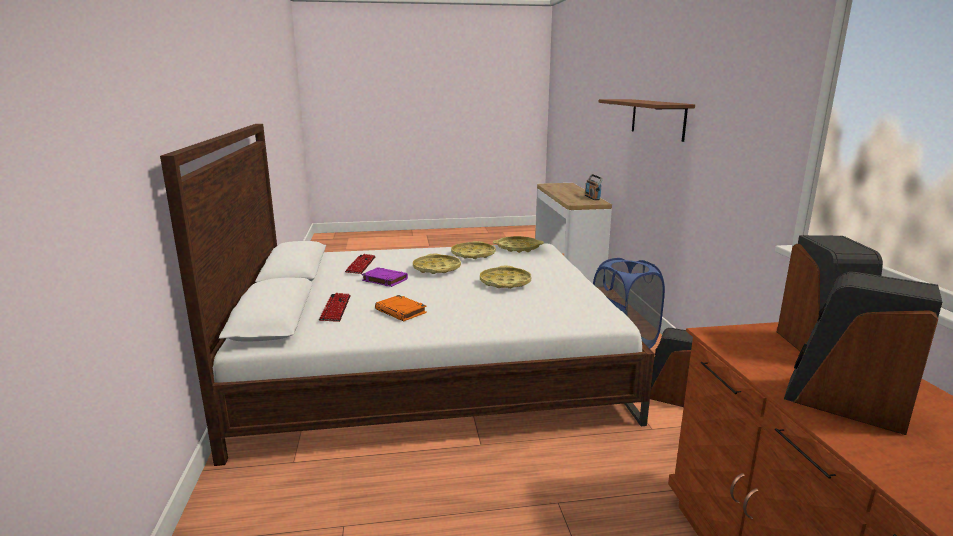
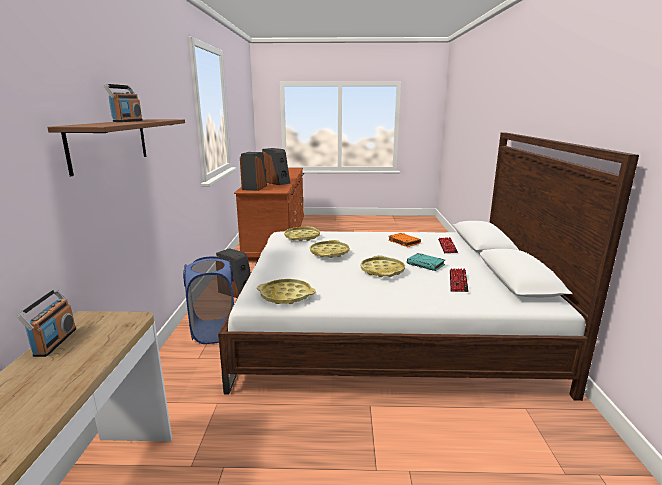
camera: 170 degrees left, 0 degrees up
(384, 280) = (426, 264): purple book -> turquoise book
(473, 254) = (342, 287): yellow tray -> yellow tray (302, 237)
(650, 101) = (127, 121): none -> radio

